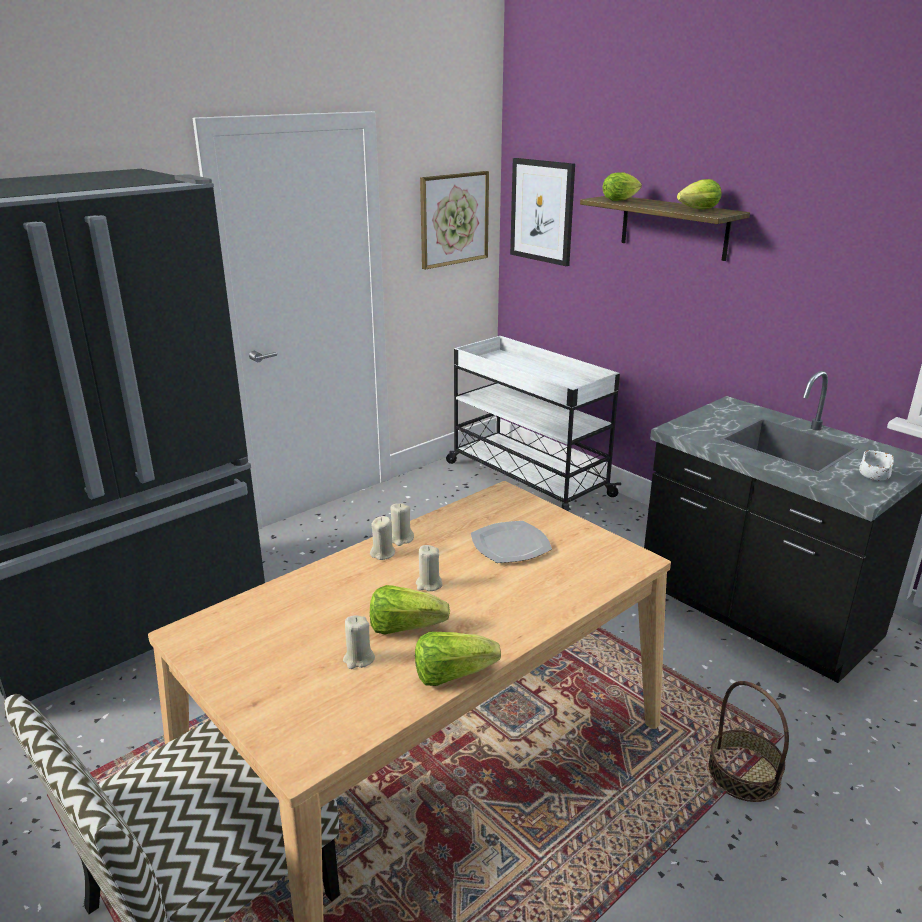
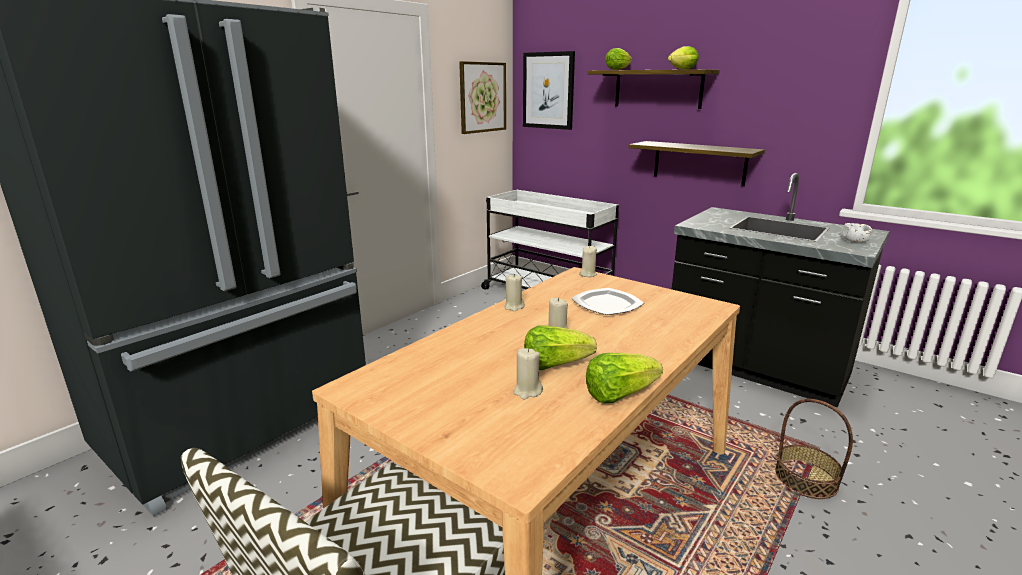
camera: 10 degrees left, 5 degrees down
(383, 553) = (504, 317): beige candle -> beige candle (587, 274)
(721, 331) = (699, 163): none -> shelf

